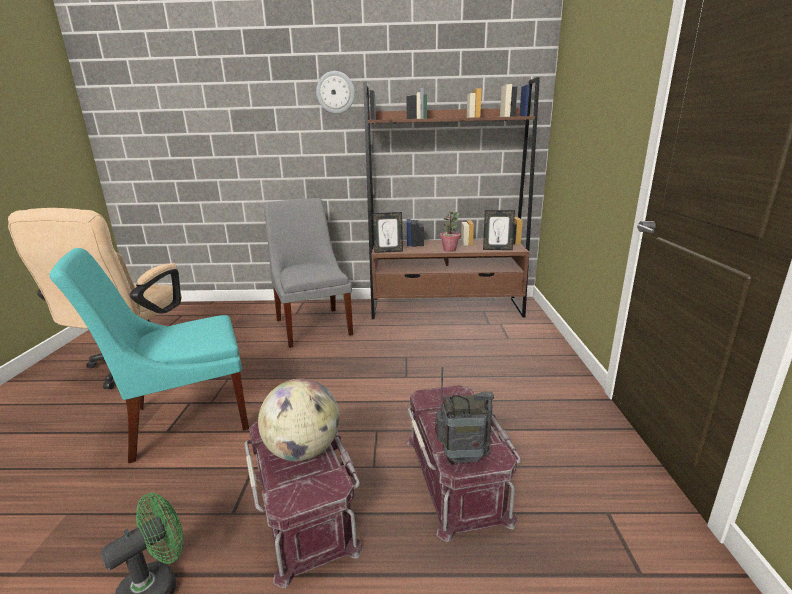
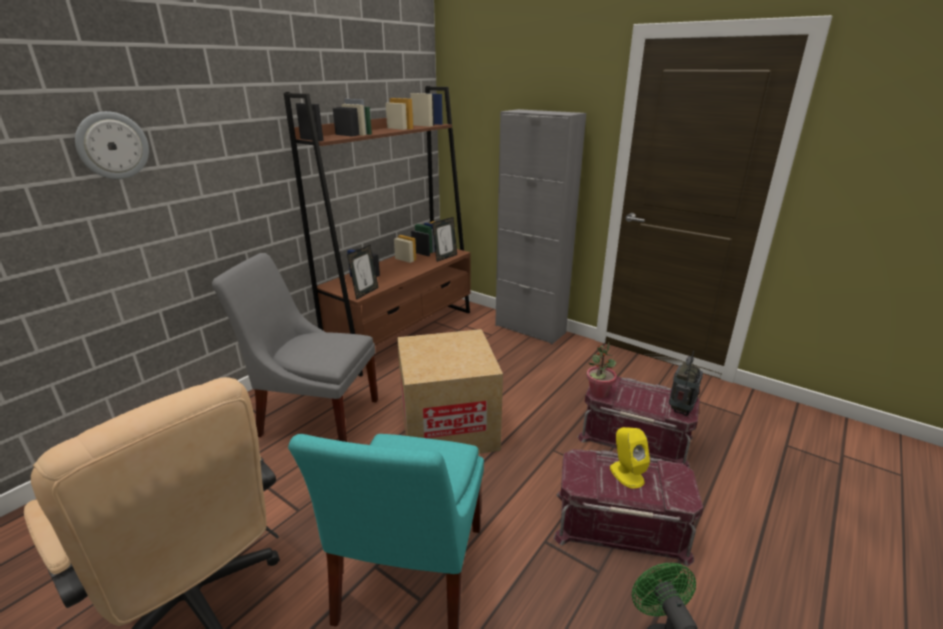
camera: 55 degrees left, 5 degrees up
(303, 450) = (626, 474): globe -> yellow speaker
(335, 92) = (240, 103): wall clock -> wall clock (112, 145)
(351, 371) = (448, 428): none -> cardboard box
(449, 250) = (413, 271): potted plant -> potted plant (598, 393)
(553, 351) = (530, 329): none -> grey cabinet

